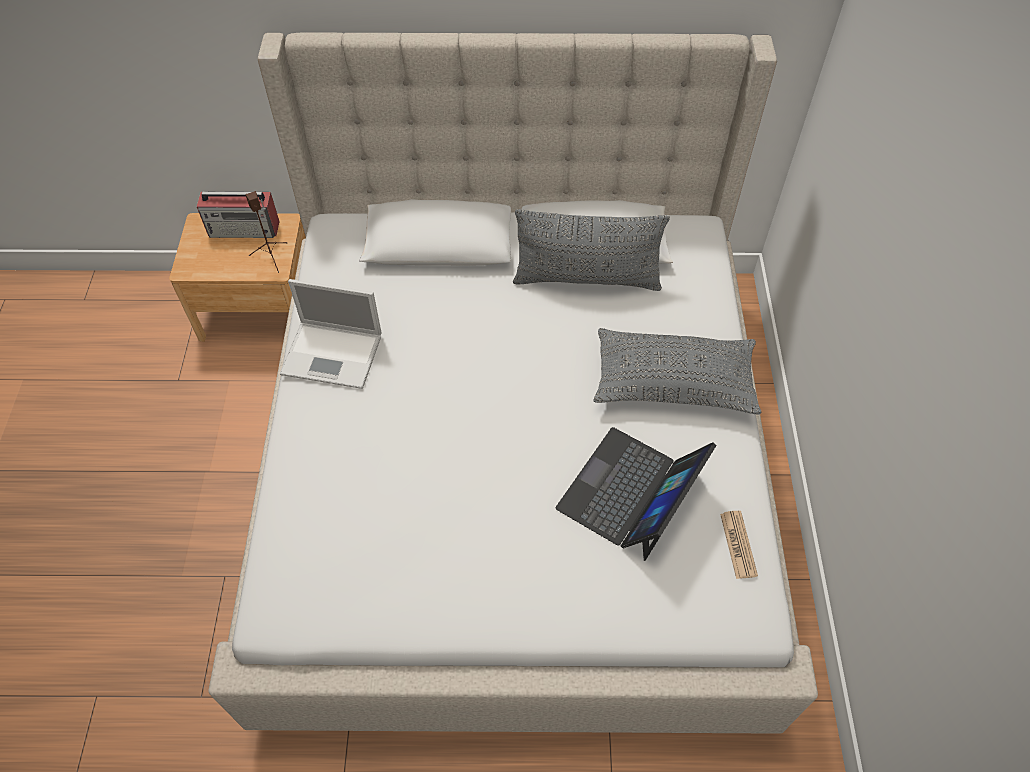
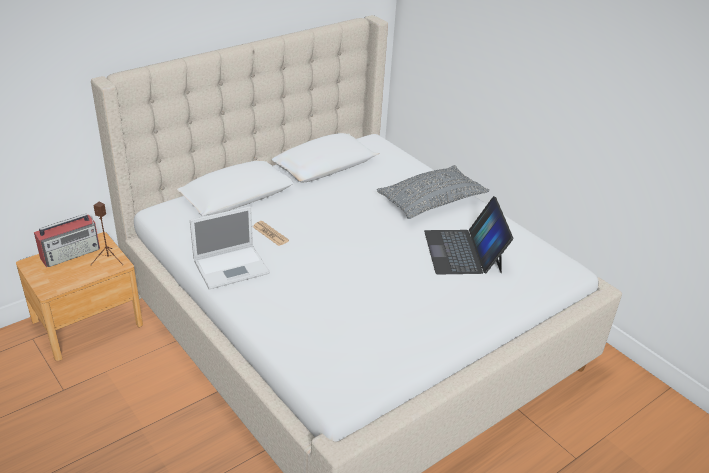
camera: 40 degrees left, 20 degrees down
(587, 278) = (339, 179): grey pillow -> none
(738, 544) = (532, 247): newspaper -> newspaper (270, 234)

